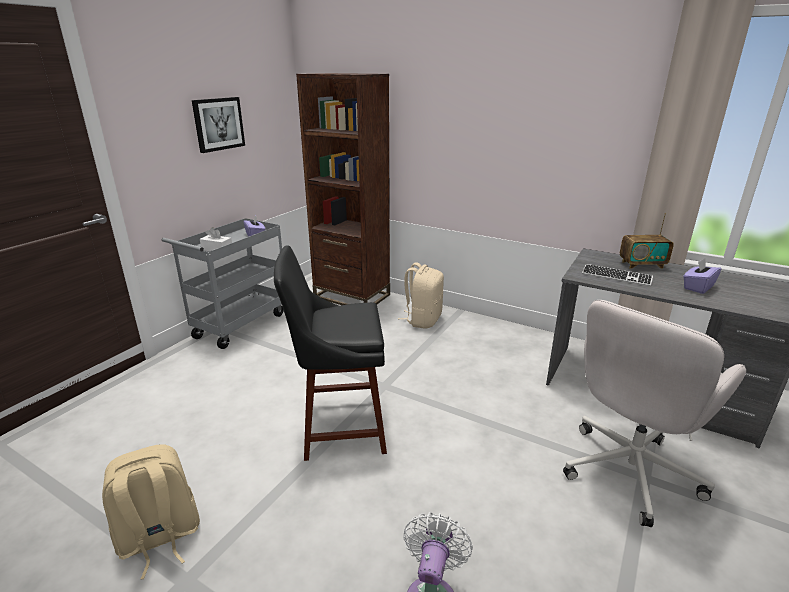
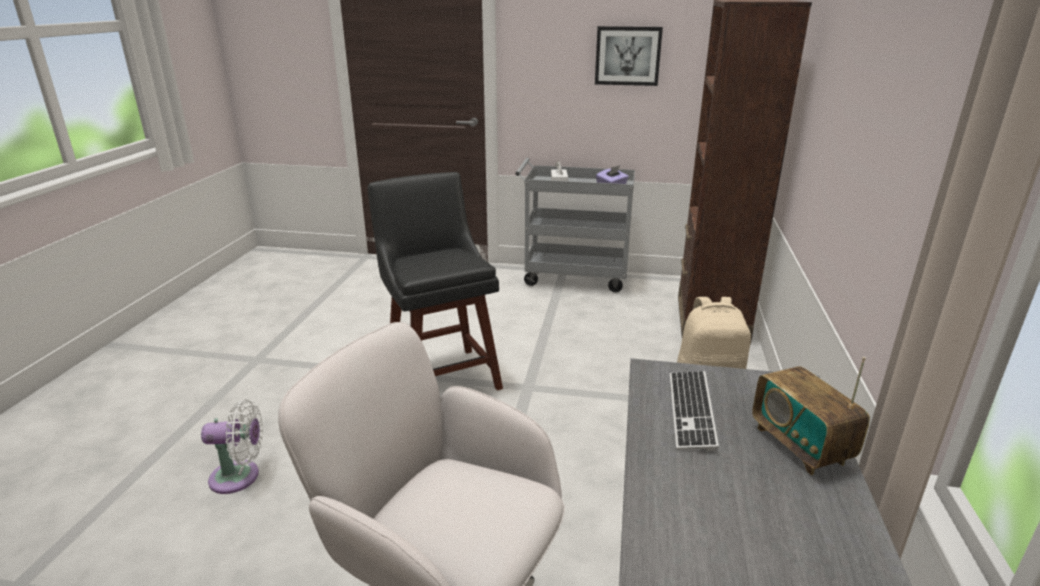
camera: 70 degrees right, 0 degrees up
(159, 538) = (292, 337): beige backpack -> none
(698, 287) = (732, 519): purple tissue box -> none

